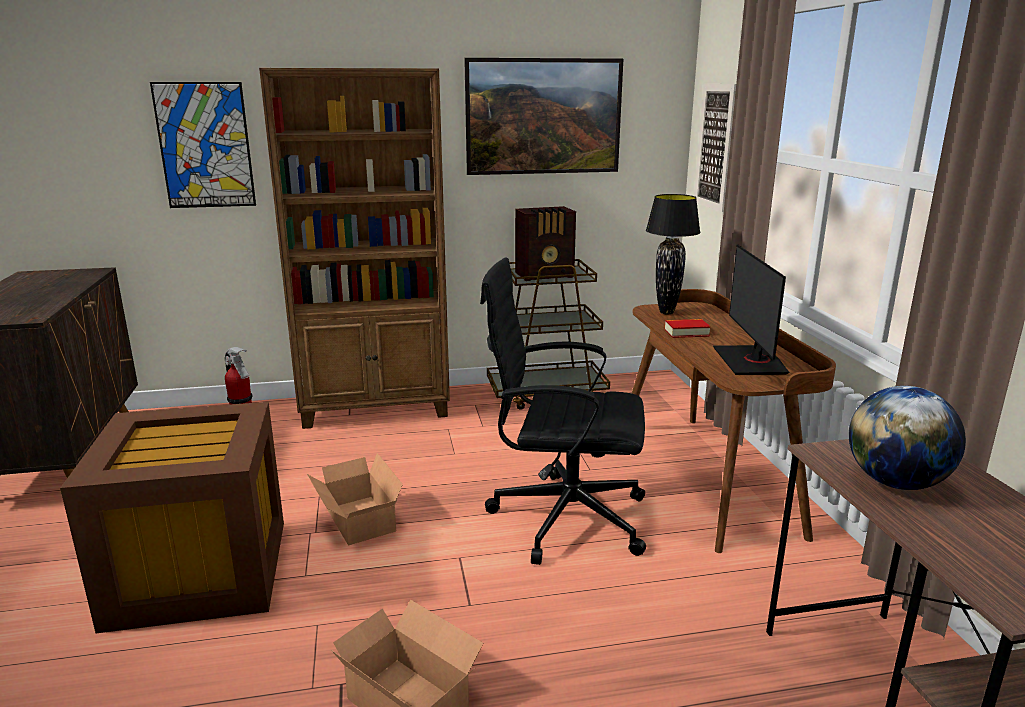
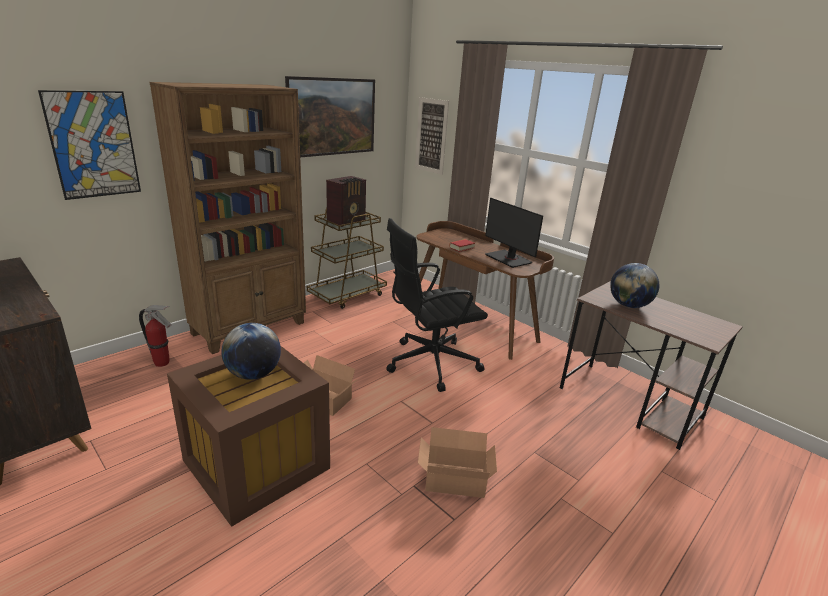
camera: 35 degrees left, 5 degrees up
(196, 439) = (254, 374): none -> globe
(666, 312) = (436, 237): black table lamp -> none

